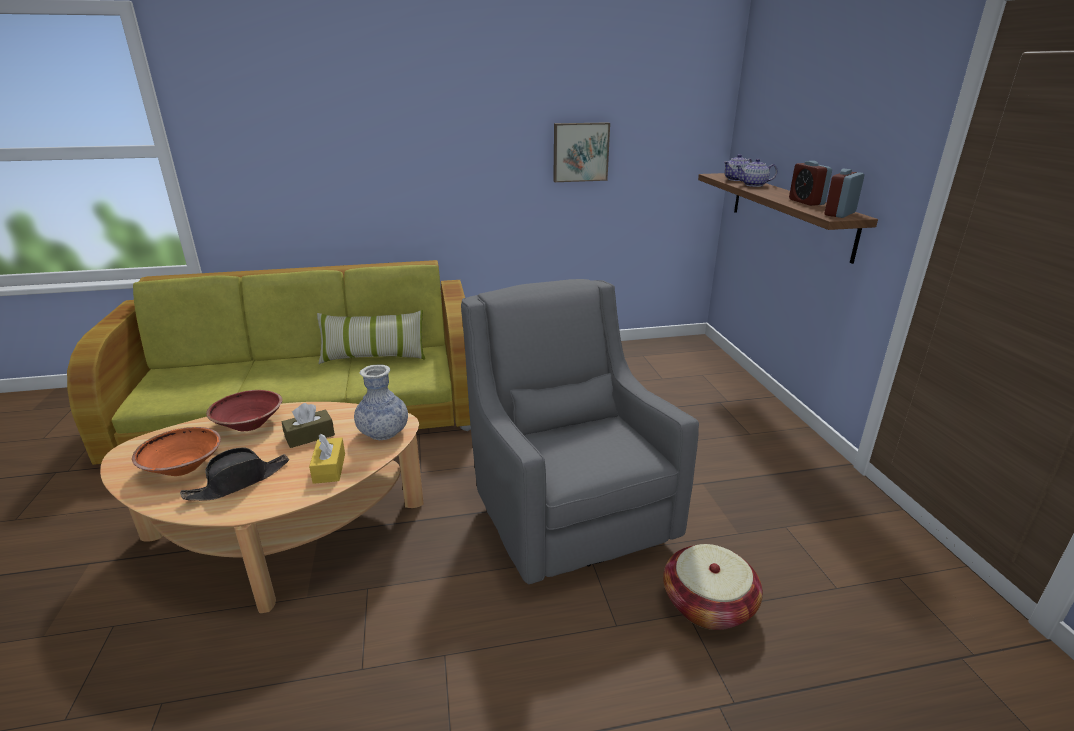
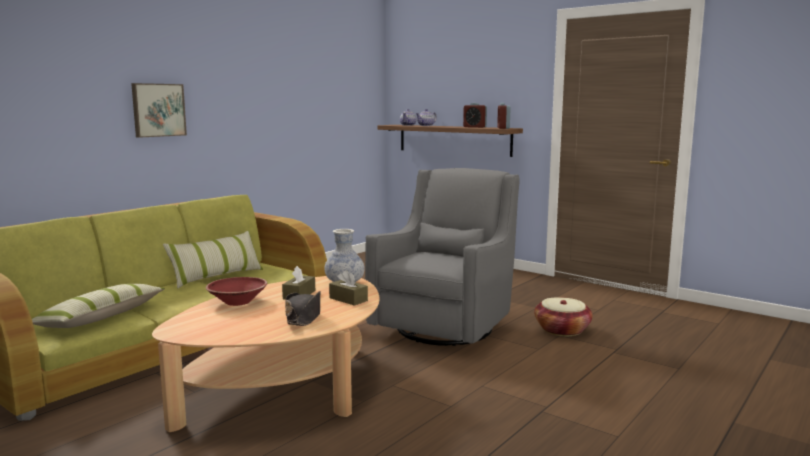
camera: 40 degrees left, 15 degrees down
(183, 467) = (242, 324): orange bowl -> none
(207, 386) = (101, 318): none -> pillow
(329, 468) = (348, 299): yellow tissue box -> brown tissue box
(566, 513) = (446, 326): grey armchair -> grey armchair turned 90 degrees clockwise
(580, 152) = (307, 110): picture -> picture (158, 110)

